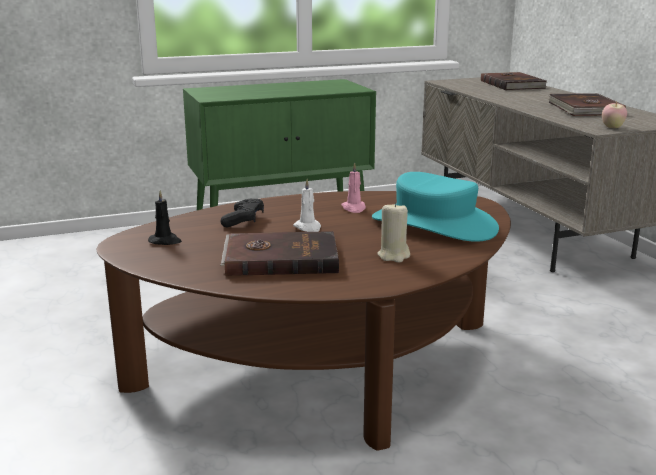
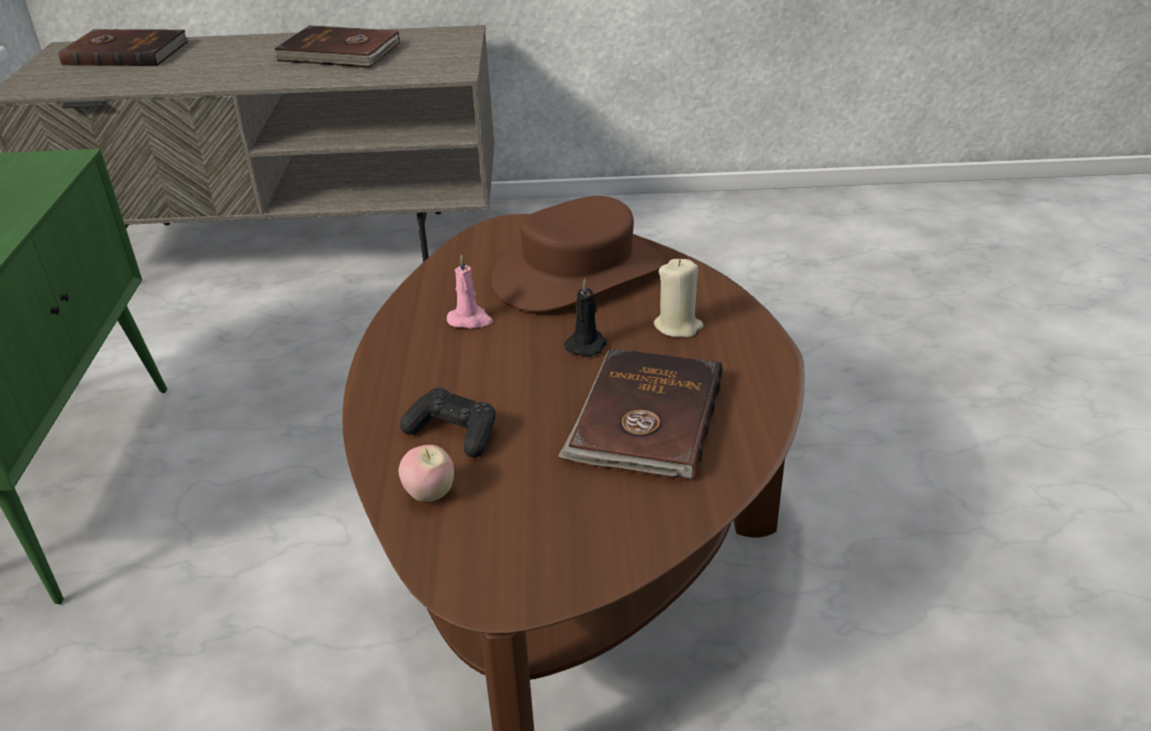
camera: 70 degrees left, 15 degrees up
(165, 241) = (506, 534): black candle -> black candle (587, 344)
(308, 228) = (530, 375): white candle -> none
(434, 224) = (578, 273): turquoise hat -> brown hat
(612, 127) = (453, 64): apple -> apple (430, 494)

